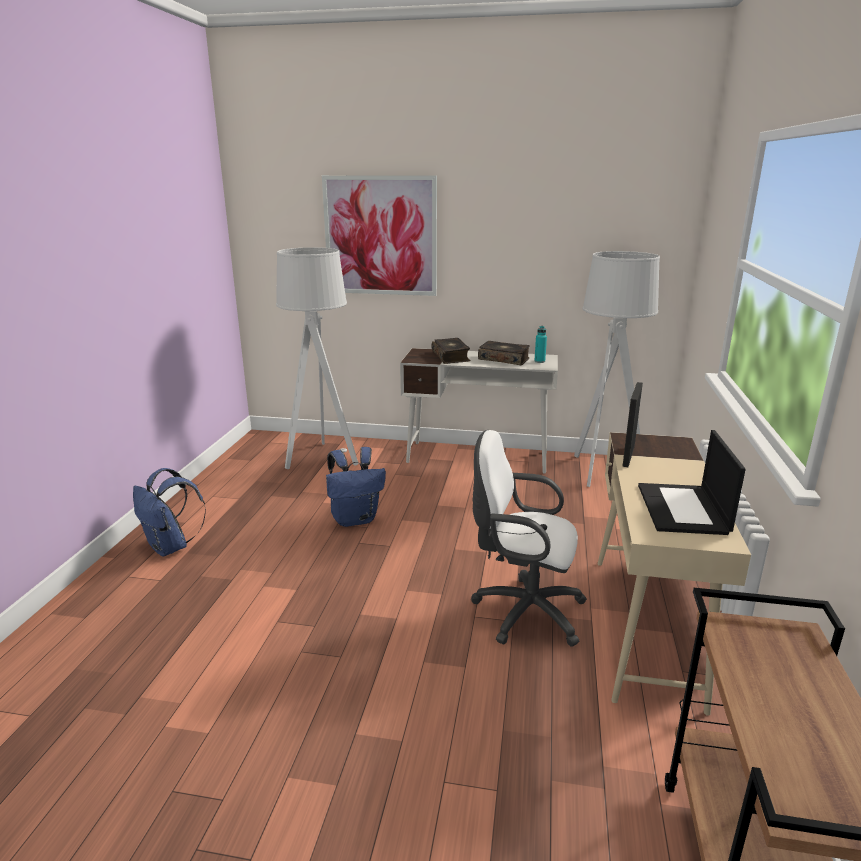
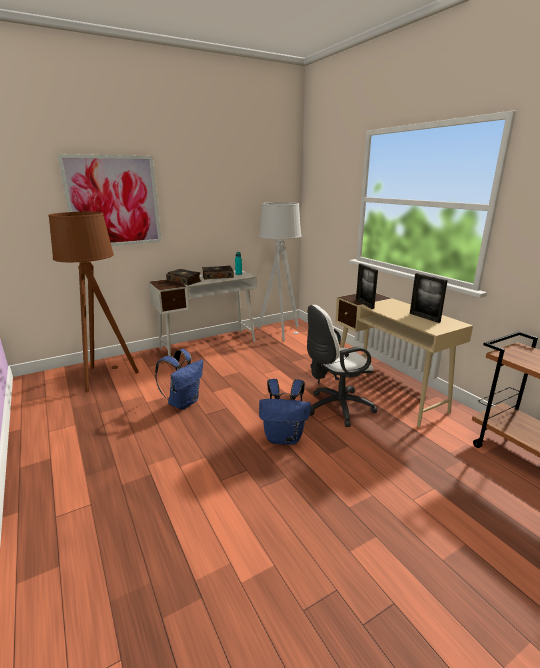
camera: 40 degrees left, 0 degrees up
(171, 547) = (65, 479): blue backpack -> blue backpack (284, 437)
(322, 459) = (106, 377): grey floor lamp -> brown floor lamp
(683, 509) = (424, 317): laptop -> picture frame

